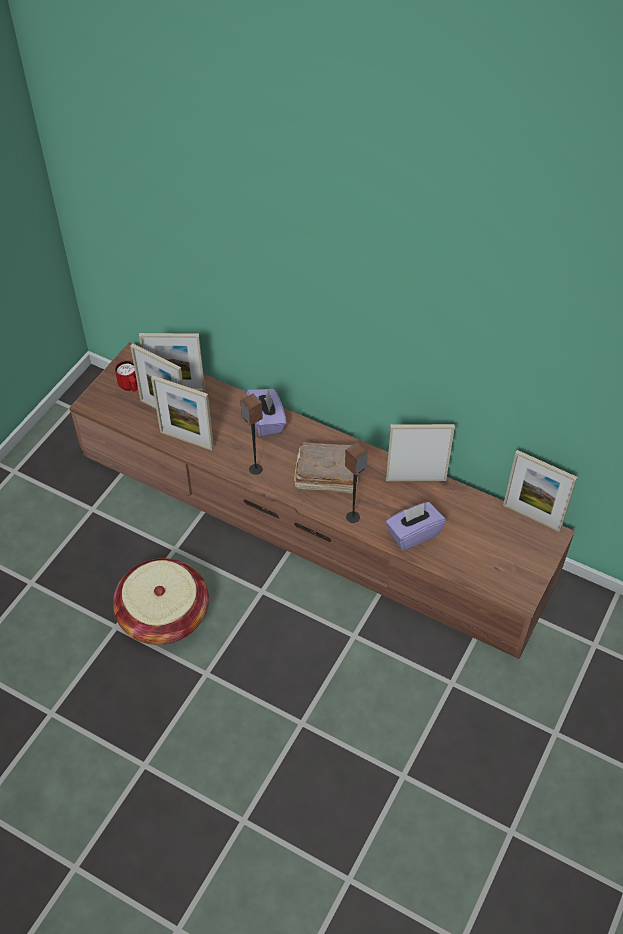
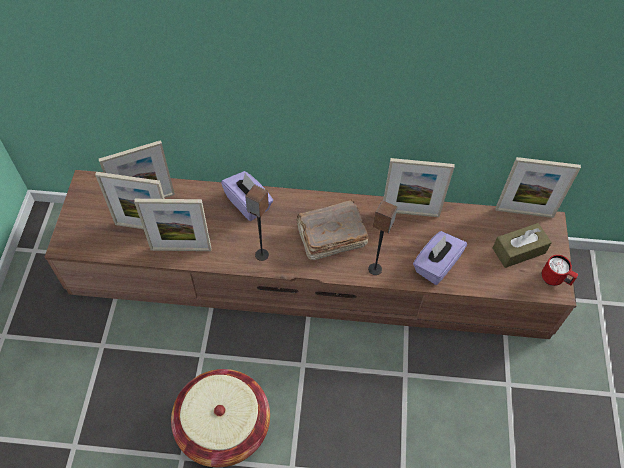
camera: 25 degrees left, 5 degrees up
(130, 387) = (98, 214): red mug -> red mug (555, 280)
(415, 479) = (410, 213): picture frame -> picture frame turned 150 degrees counterclockwise
(504, 549) = (518, 250): none -> brown tissue box

